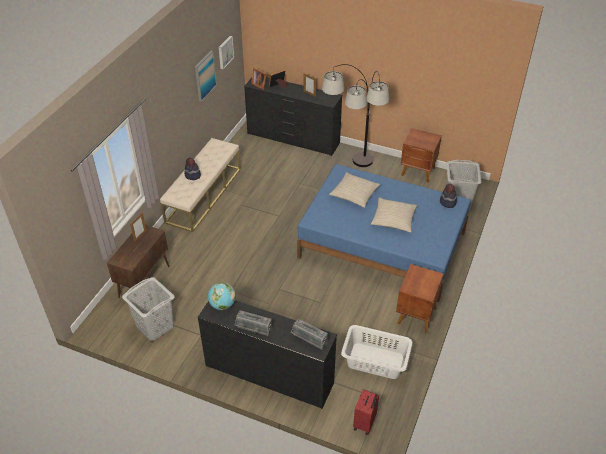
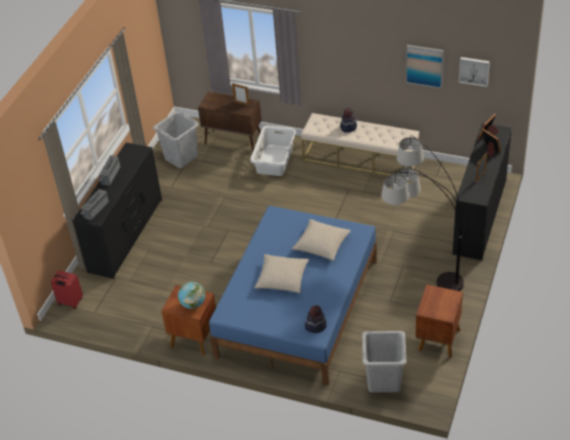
camera: 90 degrees right, 0 degrees up
(222, 305) = (137, 154): globe -> globe (193, 304)
(375, 360) = (137, 307): white laundry basket -> white laundry basket (275, 160)

